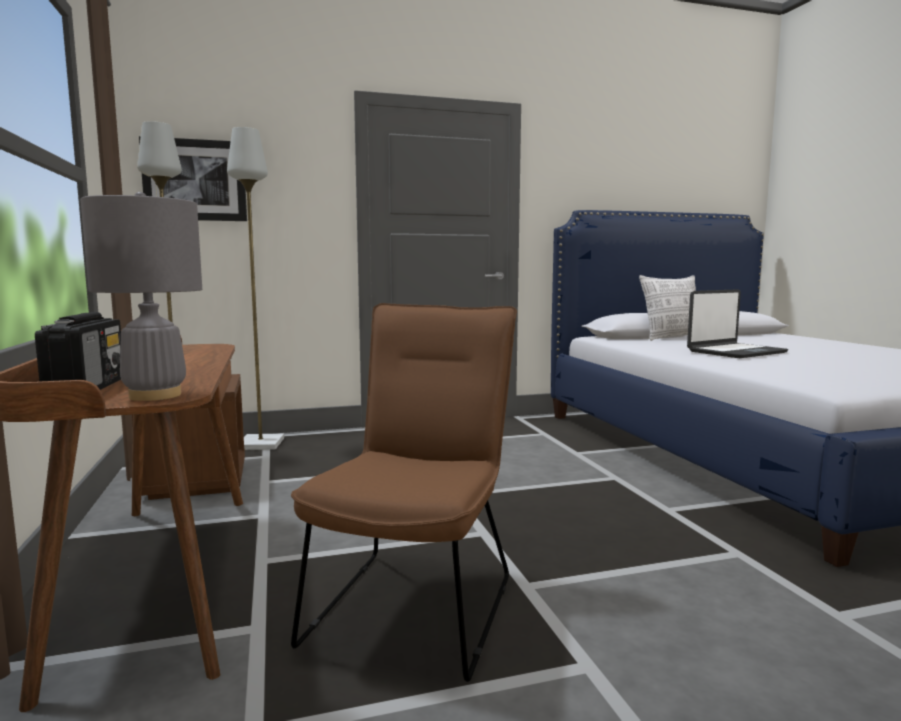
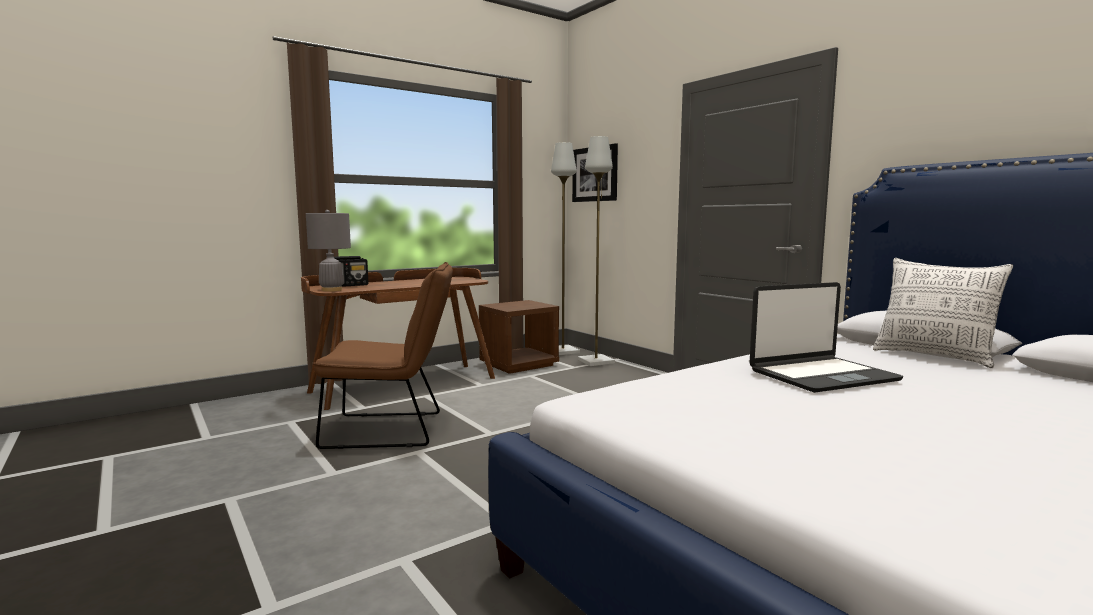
camera: 70 degrees right, 0 degrees up
(735, 352) = (821, 376): laptop -> laptop turned 60 degrees counterclockwise

